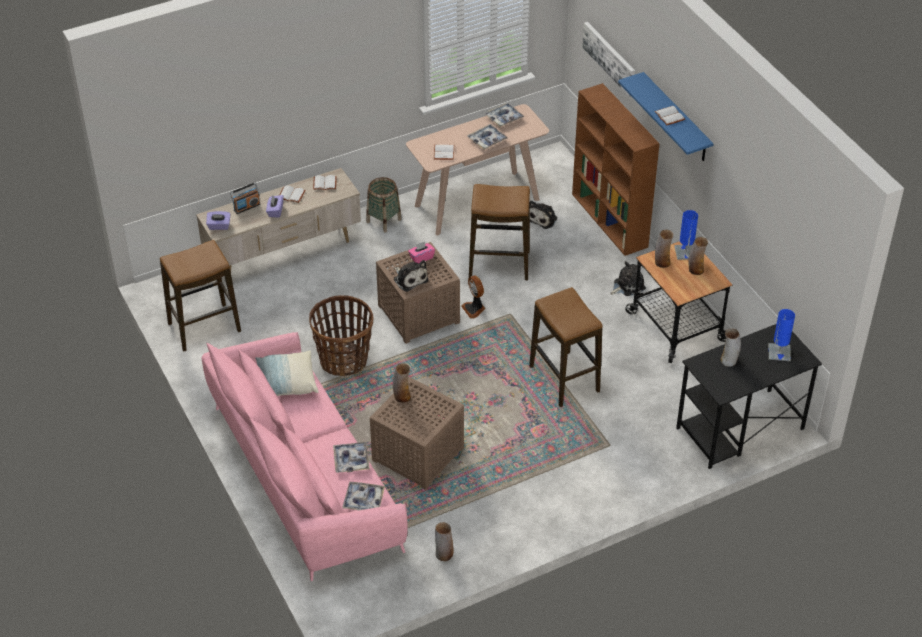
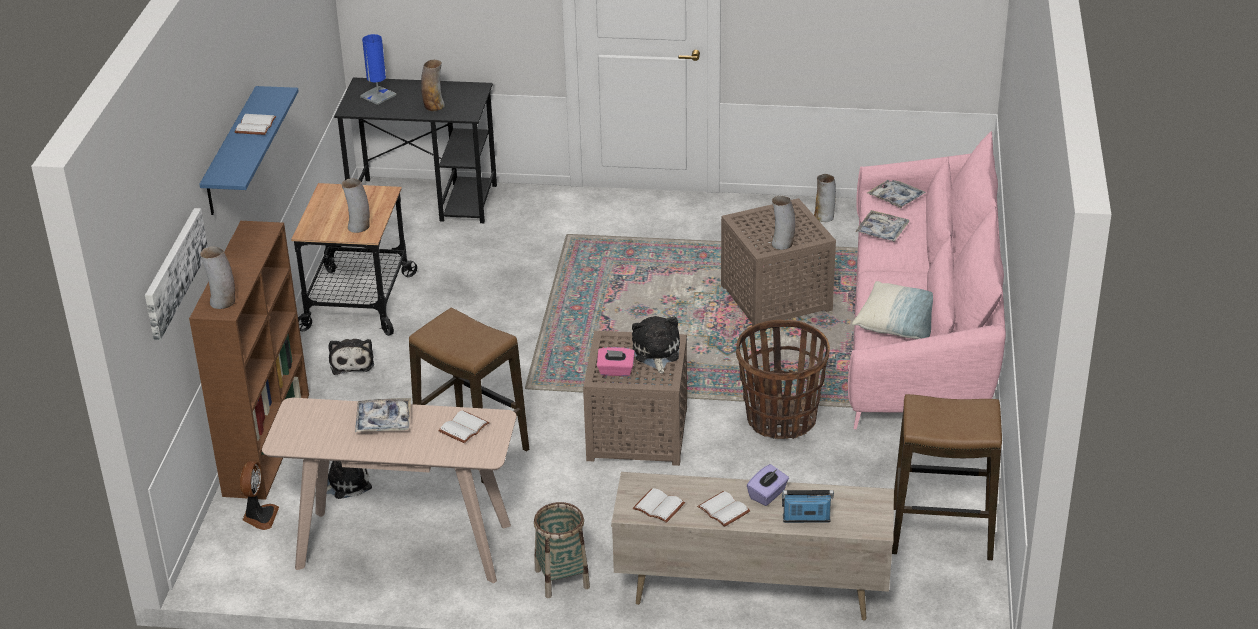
camera: 145 degrees left, 10 degrees down
(219, 226) = (869, 506): purple tissue box -> none
(474, 309) = (562, 411): fan -> fan (259, 516)
(504, 118) = (320, 443): tray -> none
(564, 379) = (543, 303): stool -> none
(627, 285) = (352, 362): plush toy -> plush toy turned 105 degrees counterclockwise
(685, 252) = (319, 226): blue table lamp -> none
(695, 269) = (334, 208): vase -> vase (223, 302)

